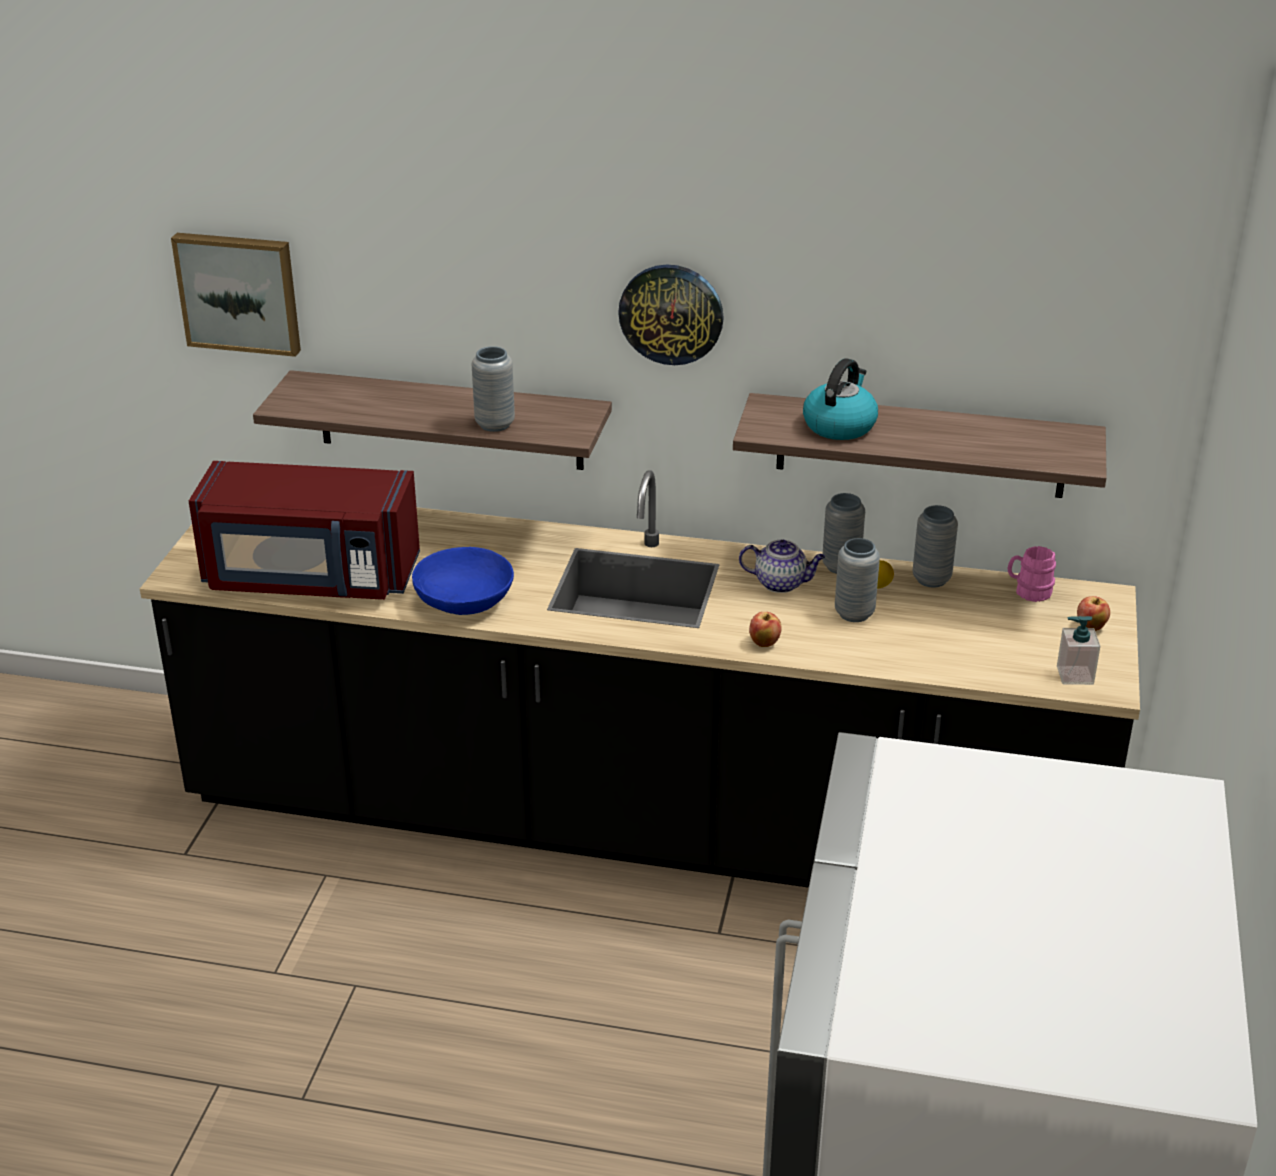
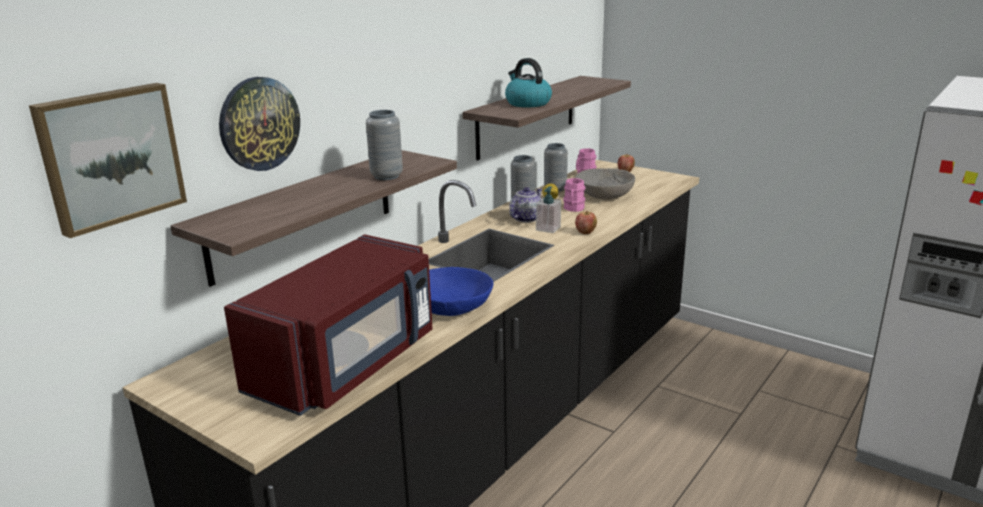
camera: 65 degrees left, 10 degrees down
(671, 313) = (424, 66): wall clock -> wall clock (259, 124)
(854, 614) = (573, 209): grey vase -> pink mug
(944, 628) = (604, 195): none -> grey bowl
(1074, 675) = (664, 181): soap dispenser -> soap dispenser (548, 228)

